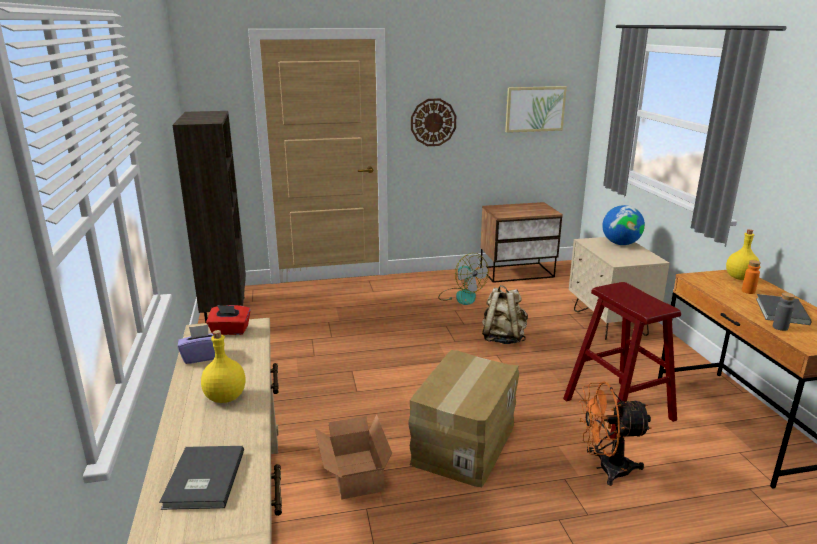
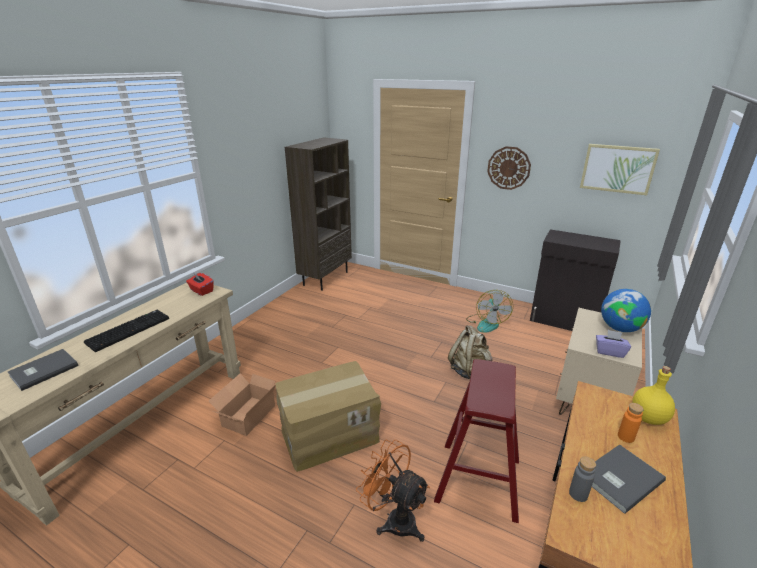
camera: 40 degrees right, 5 degrees up
(202, 356) = (164, 301): purple tissue box -> purple tissue box (609, 352)
(224, 397) = (129, 330): yellow bottle -> keyboard
(518, 273) = (564, 321): nightstand -> black cabinet

